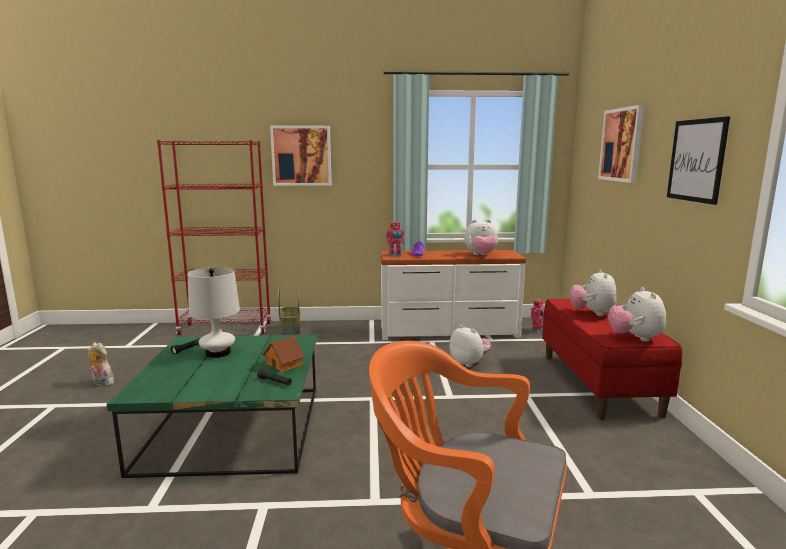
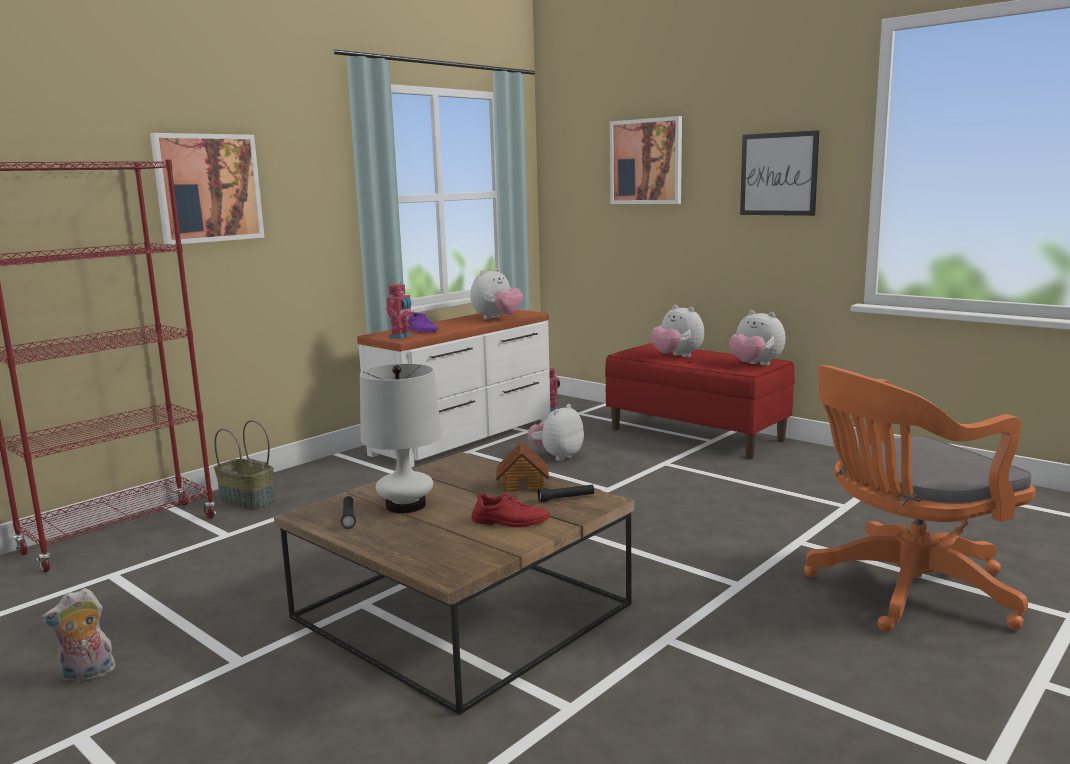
camera: 45 degrees left, 0 degrees up
(221, 381) = (510, 521): none -> red shoe
(235, 426) = (461, 609): green coffee table -> brown coffee table
(469, 363) = (557, 457): plush toy -> plush toy turned 60 degrees counterclockwise

